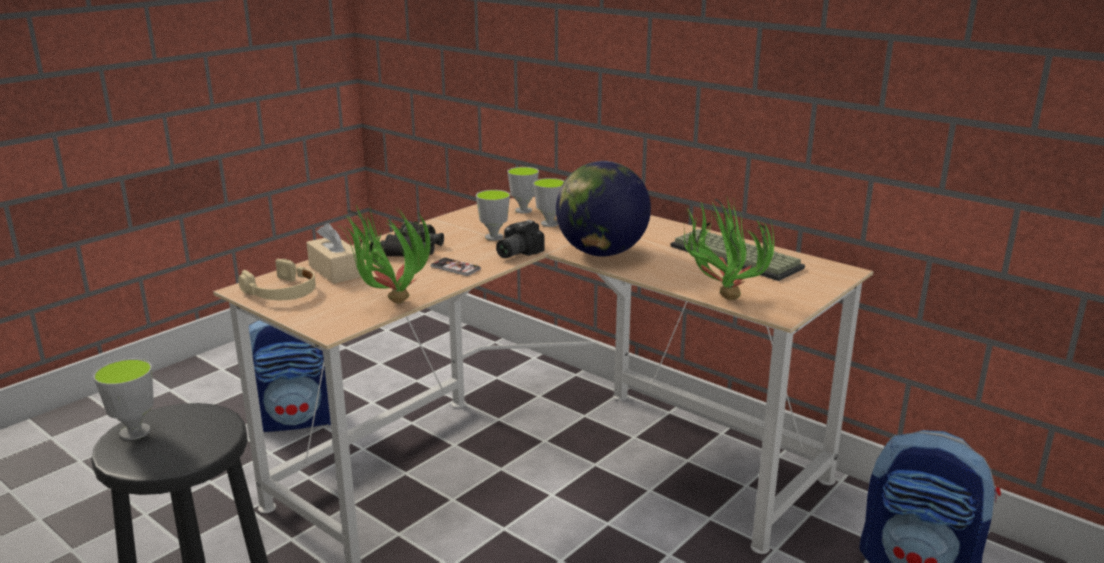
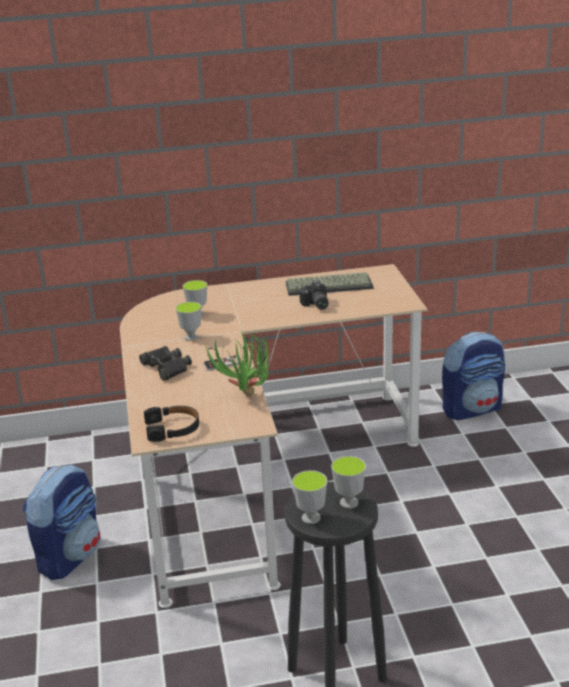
camera: 50 degrees left, 5 degrees up
(282, 292) = (173, 429): beige headphones -> black headphones
(335, 271) = (165, 402): beige tissue box -> none
(515, 253) = (227, 339): camera -> camera (315, 305)
(523, 210) = (160, 314): cup -> cup (349, 502)
(602, 253) = (268, 316): globe -> none
(718, 297) = (370, 309): potted plant -> none

